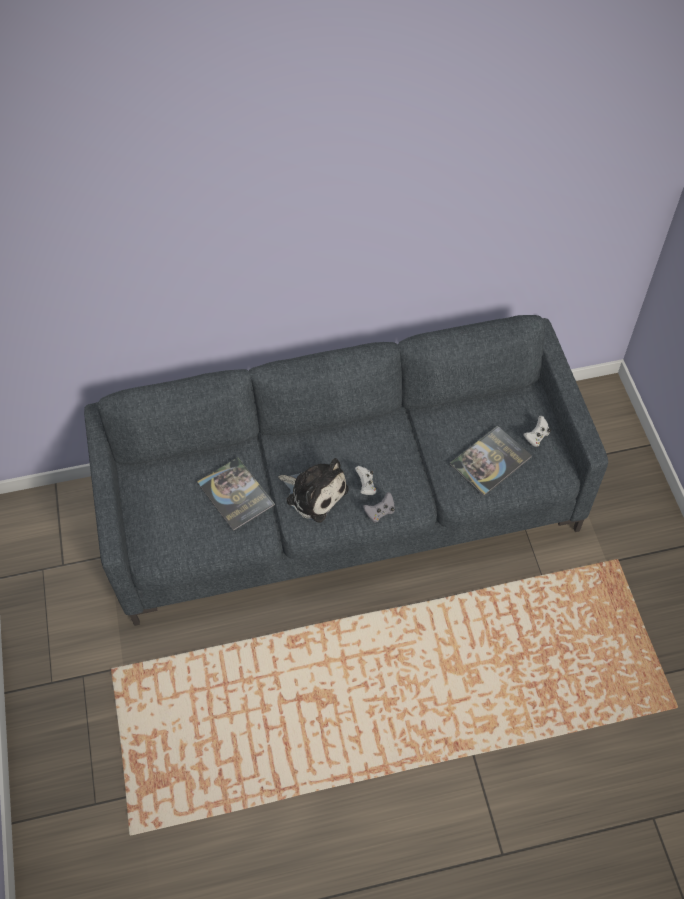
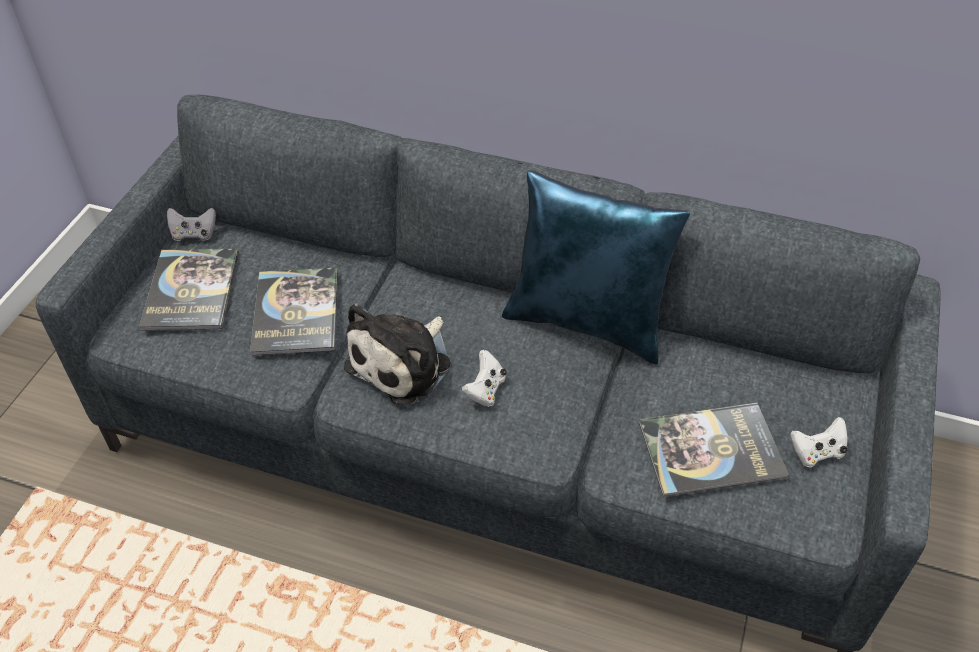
camera: 30 degrees right, 10 degrees down
(166, 511) = (191, 290): none -> book
(314, 493) = (403, 363): plush toy -> plush toy turned 60 degrees clockwise
(380, 512) = (478, 437): grey game controller -> grey game controller (194, 234)
(389, 421) = (587, 322): none -> blue pillow

